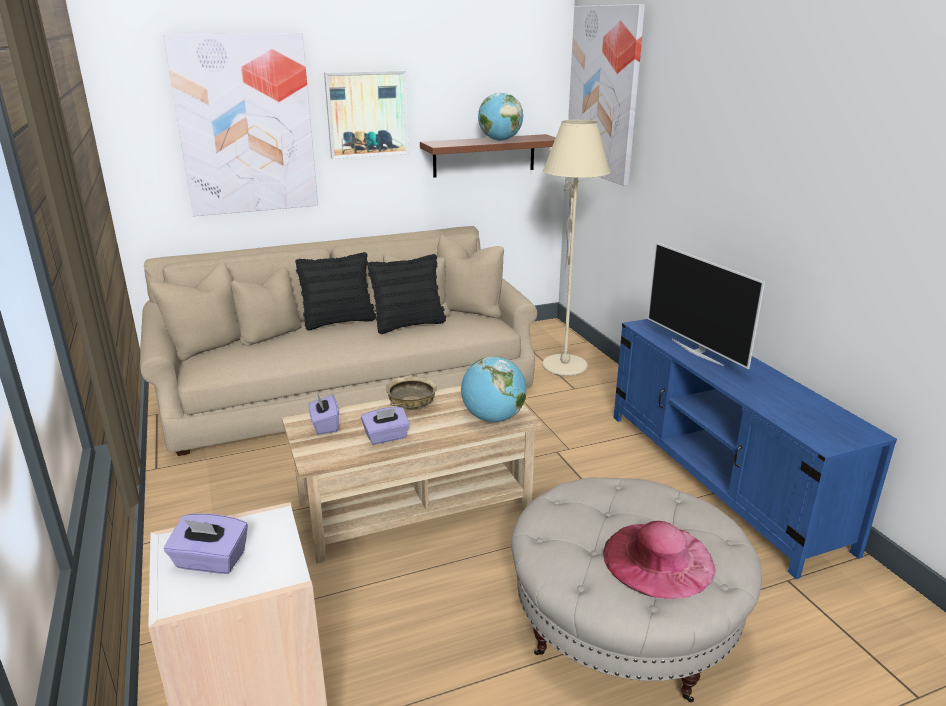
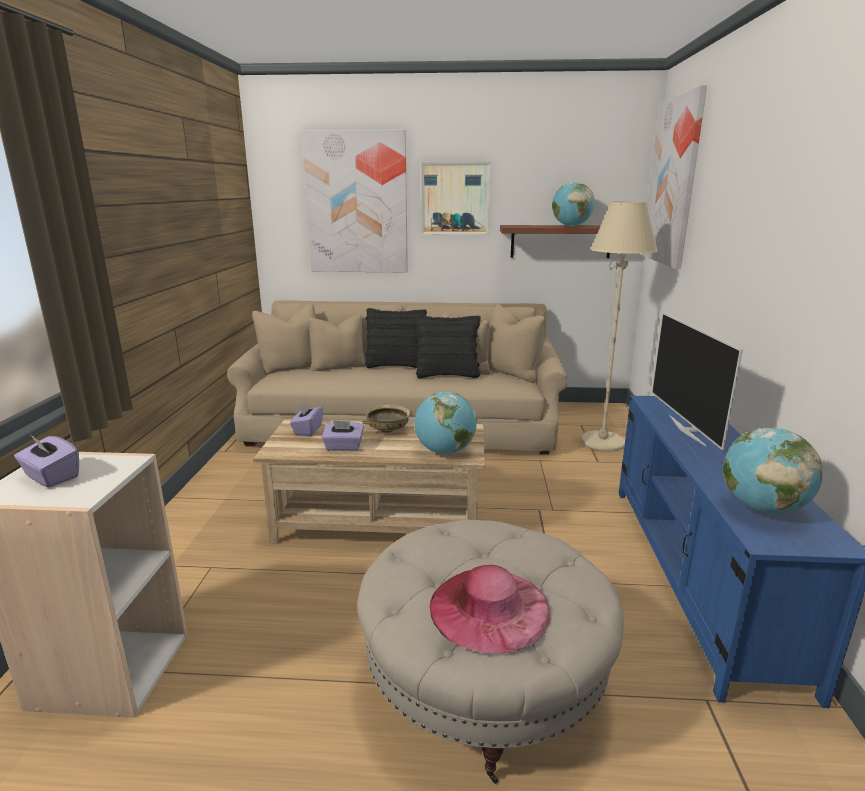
camera: 25 degrees right, 5 degrees down
(804, 415) = (762, 508): none -> globe

